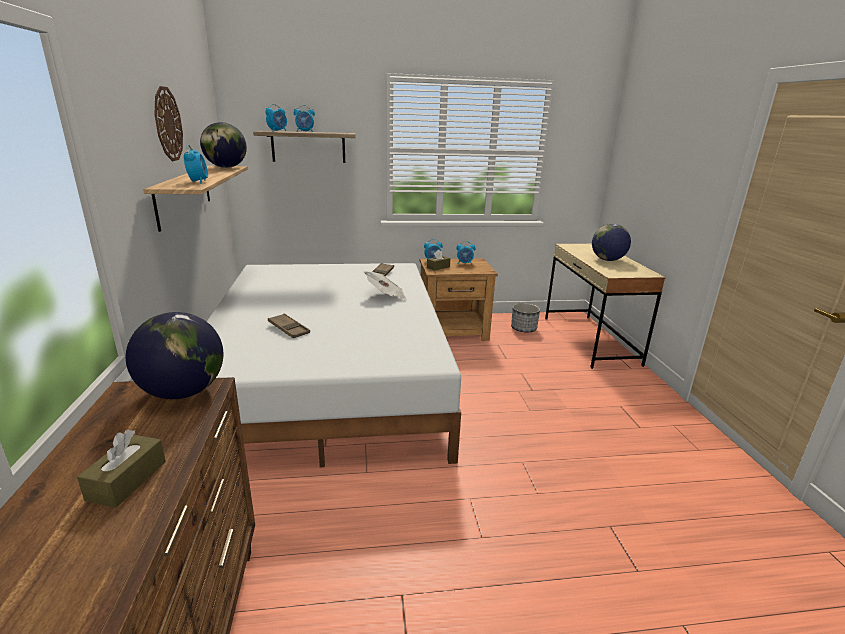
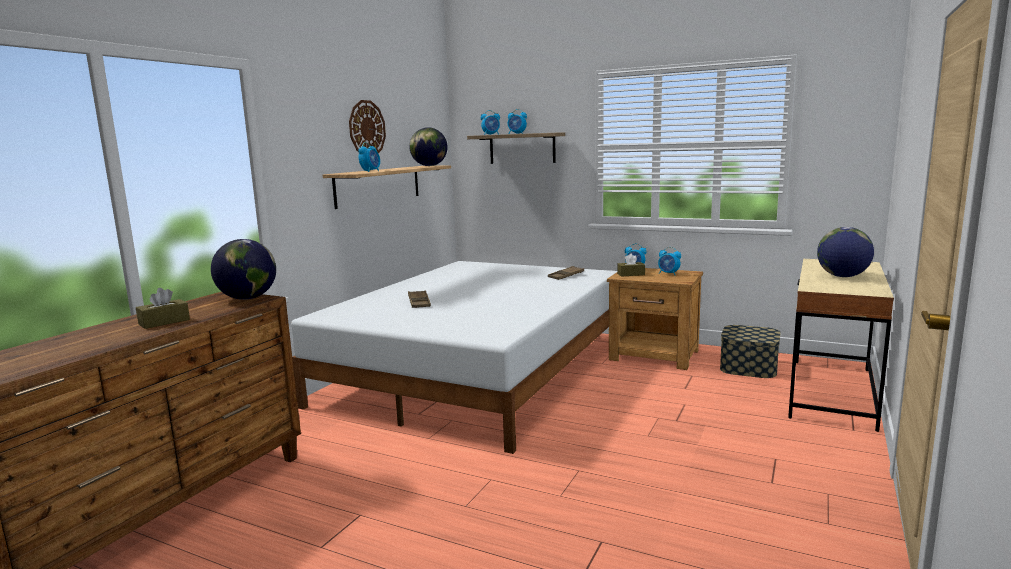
camera: 35 degrees right, 10 degrees down
(386, 296) = (539, 291): newspaper -> none
(523, 329) = (748, 367): planter -> storage box

